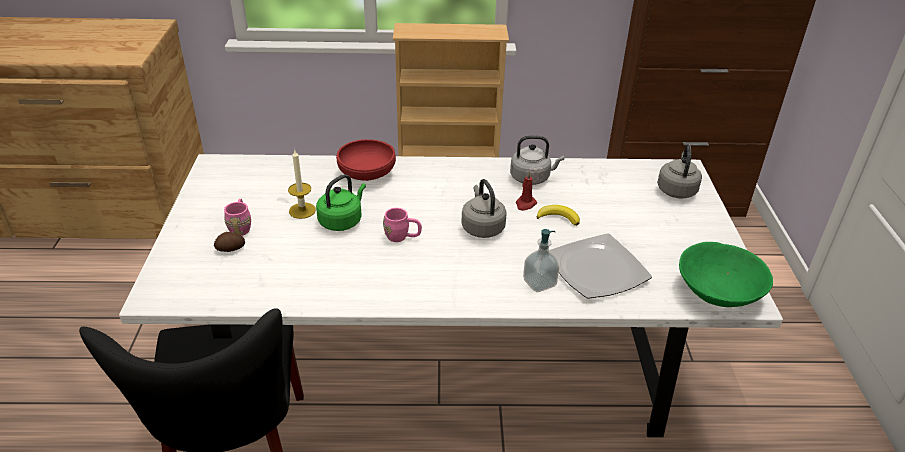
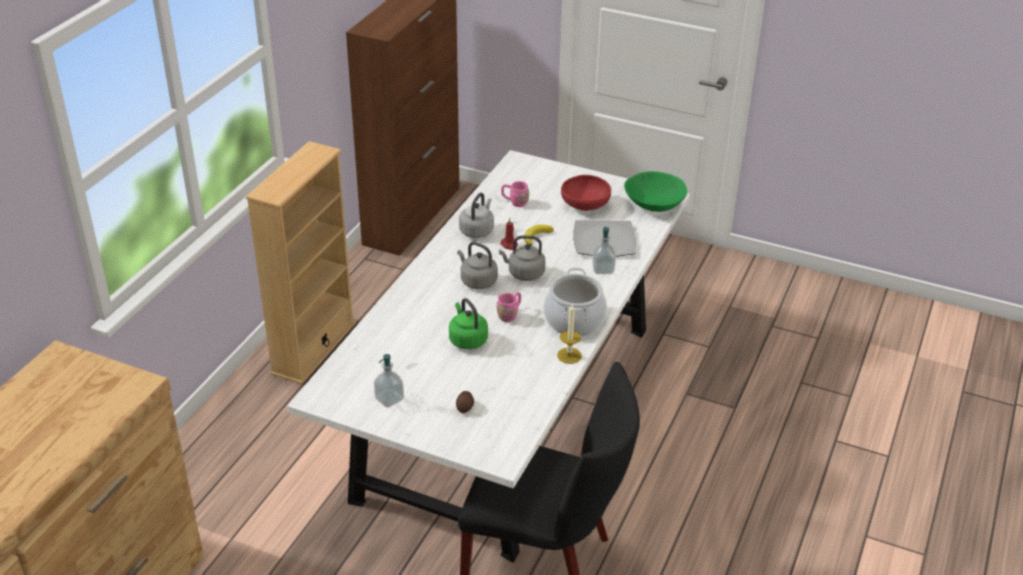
camera: 65 degrees left, 0 degrees up
(226, 201) = (389, 399): none -> soap dispenser
(241, 226) = (436, 396): pink mug -> pink mug (515, 202)
(302, 210) = (436, 357): candle -> candle (569, 355)
(367, 174) = (407, 310): red bowl -> red bowl (585, 205)
(422, 285) = (574, 320): none -> cooking pot
(676, 189) = (539, 175): grey kettle -> grey kettle (477, 281)

